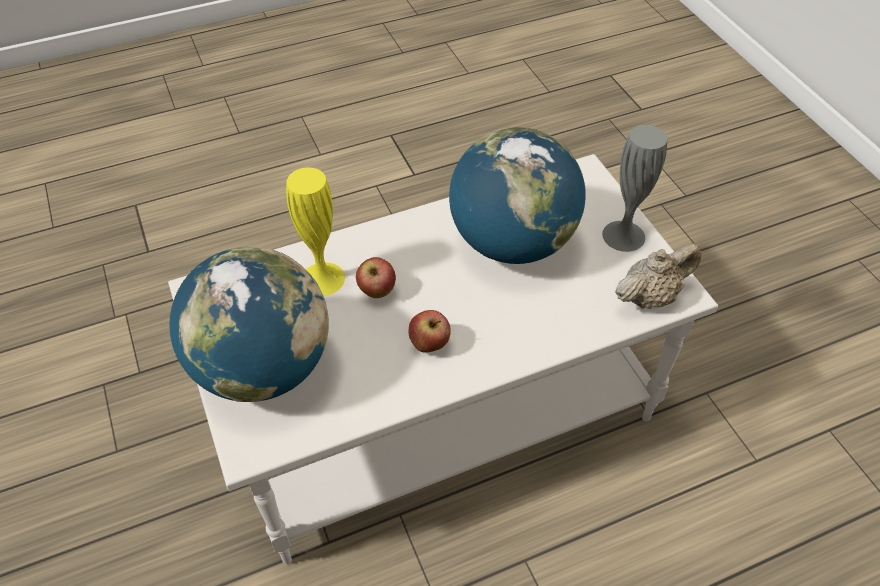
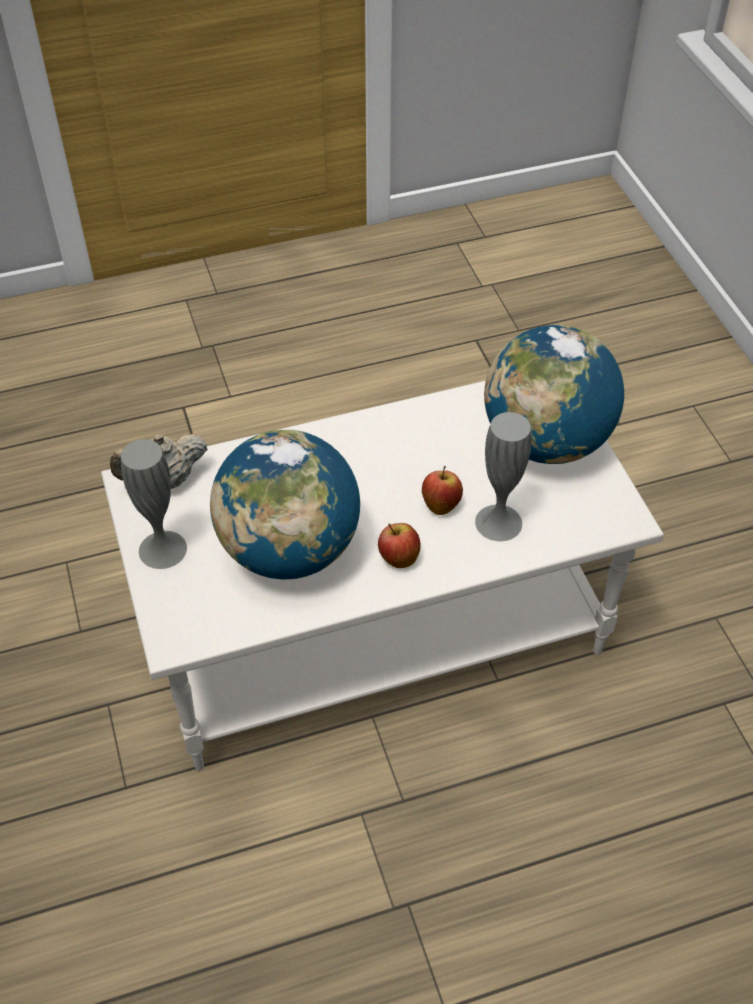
camera: 175 degrees left, 0 degrees up
(322, 278) = (498, 522): yellow vase -> grey vase
(429, 345) = (391, 451): apple -> apple (398, 558)

